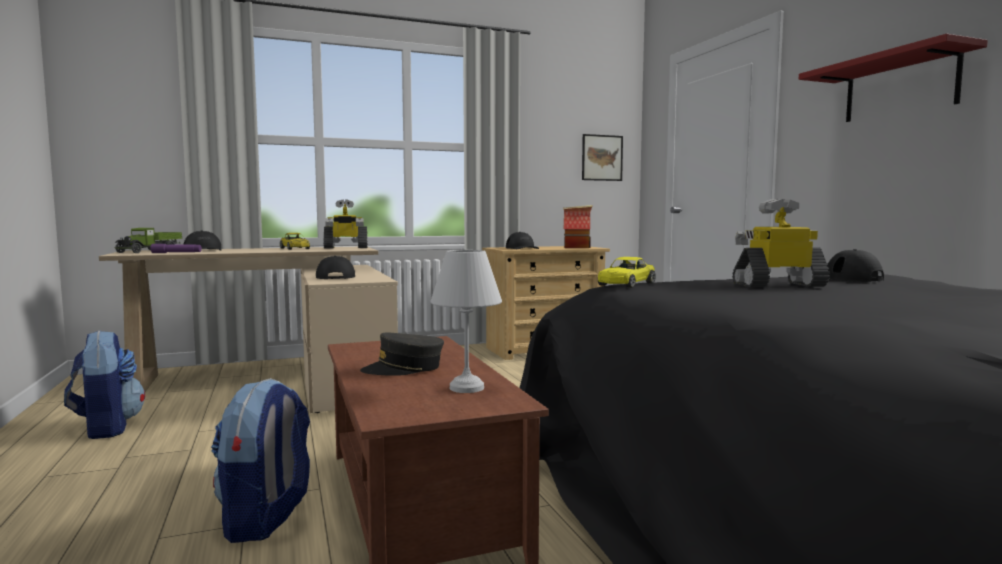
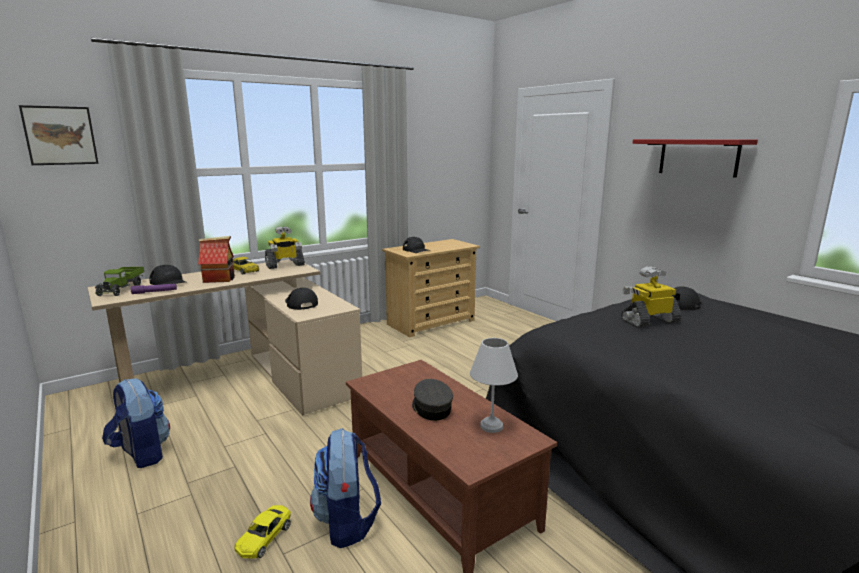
camera: 15 degrees left, 10 degrees up
(404, 368) = (431, 408): grey cap -> grey cap turned 105 degrees clockwise
(577, 247) = (455, 245): toy house -> toy house (219, 279)
(602, 158) = (463, 166): picture -> picture (60, 135)
(627, 284) = (559, 327): yellow toy car -> yellow toy car (264, 538)

